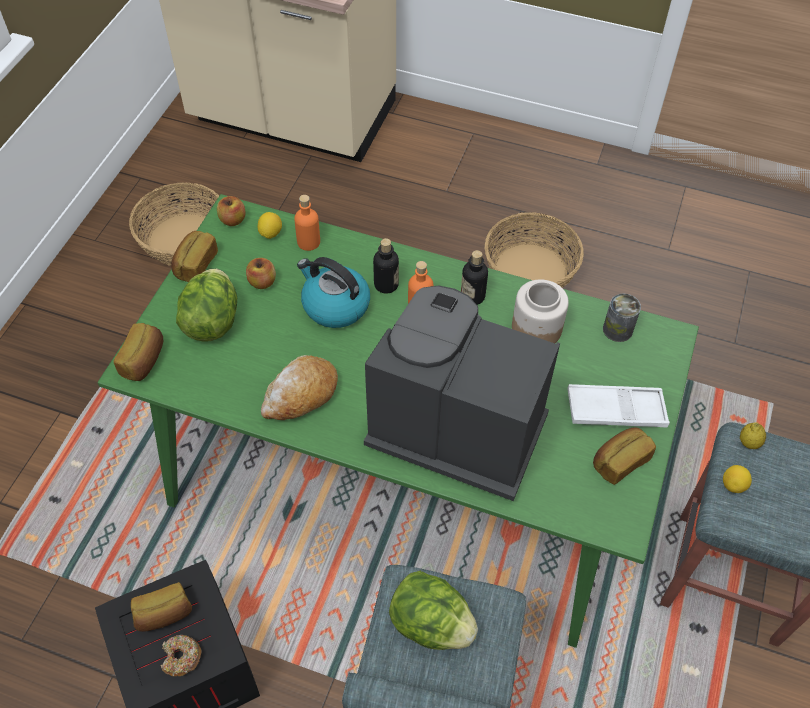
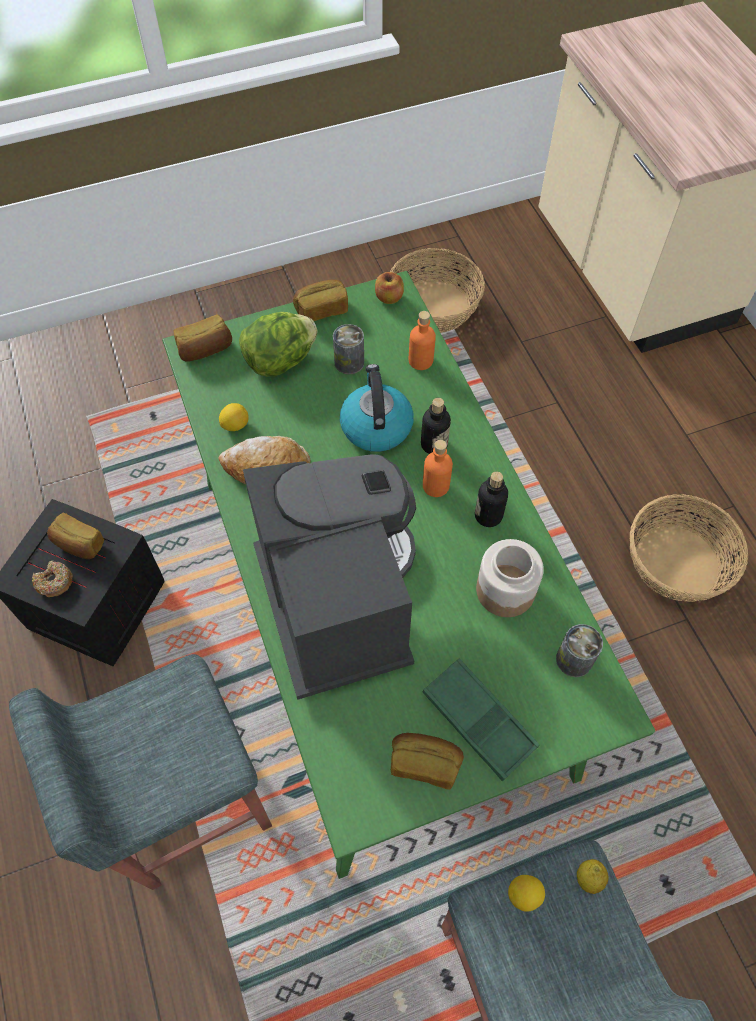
camera: 50 degrees right, 5 degrees up
(262, 282) = (349, 362): apple -> can
(270, 233) = (402, 330): lemon -> lemon (235, 425)
(430, 623) = (165, 725): lettuce -> none
(616, 410) = (479, 721): white tray -> green tray

